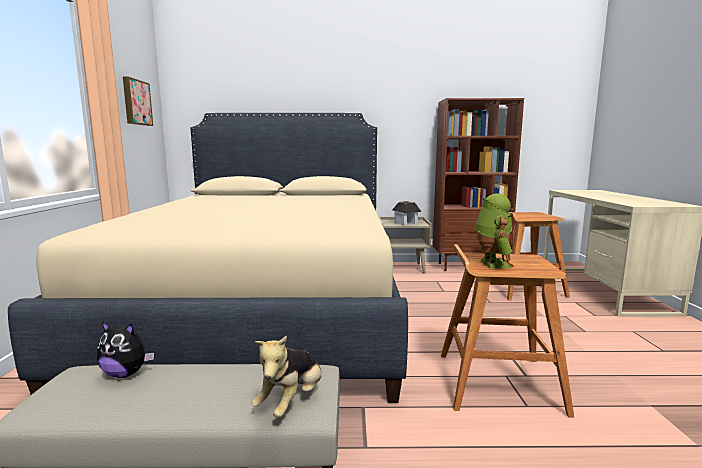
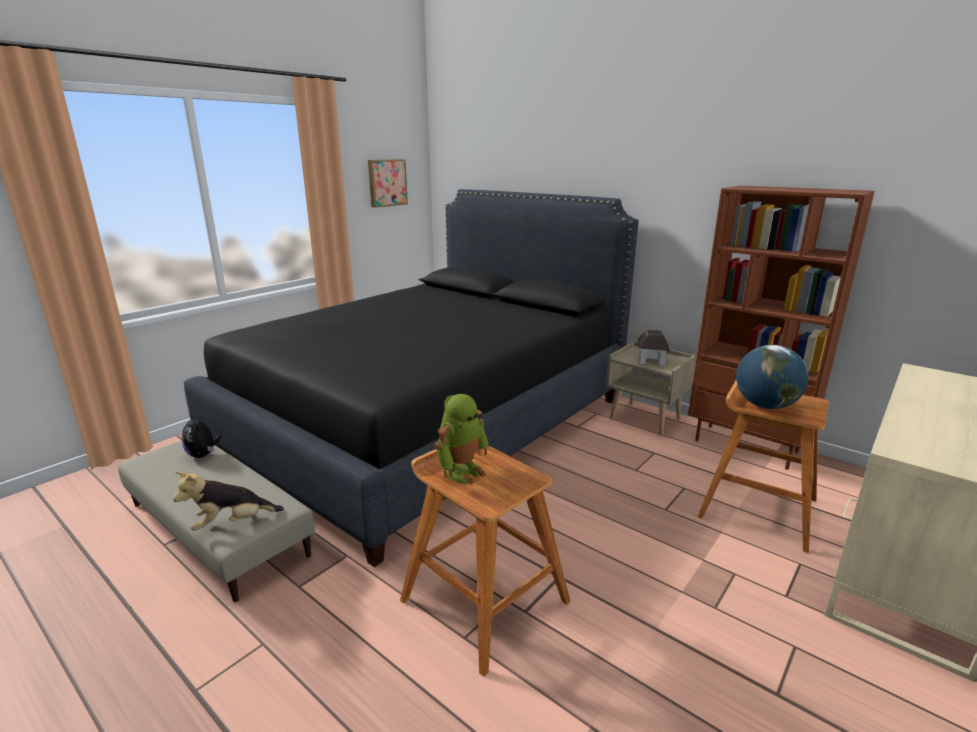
camera: 40 degrees right, 10 degrees up
(267, 307) = (430, 423): beige bed -> black bed
(526, 216) = (765, 406): none -> globe

